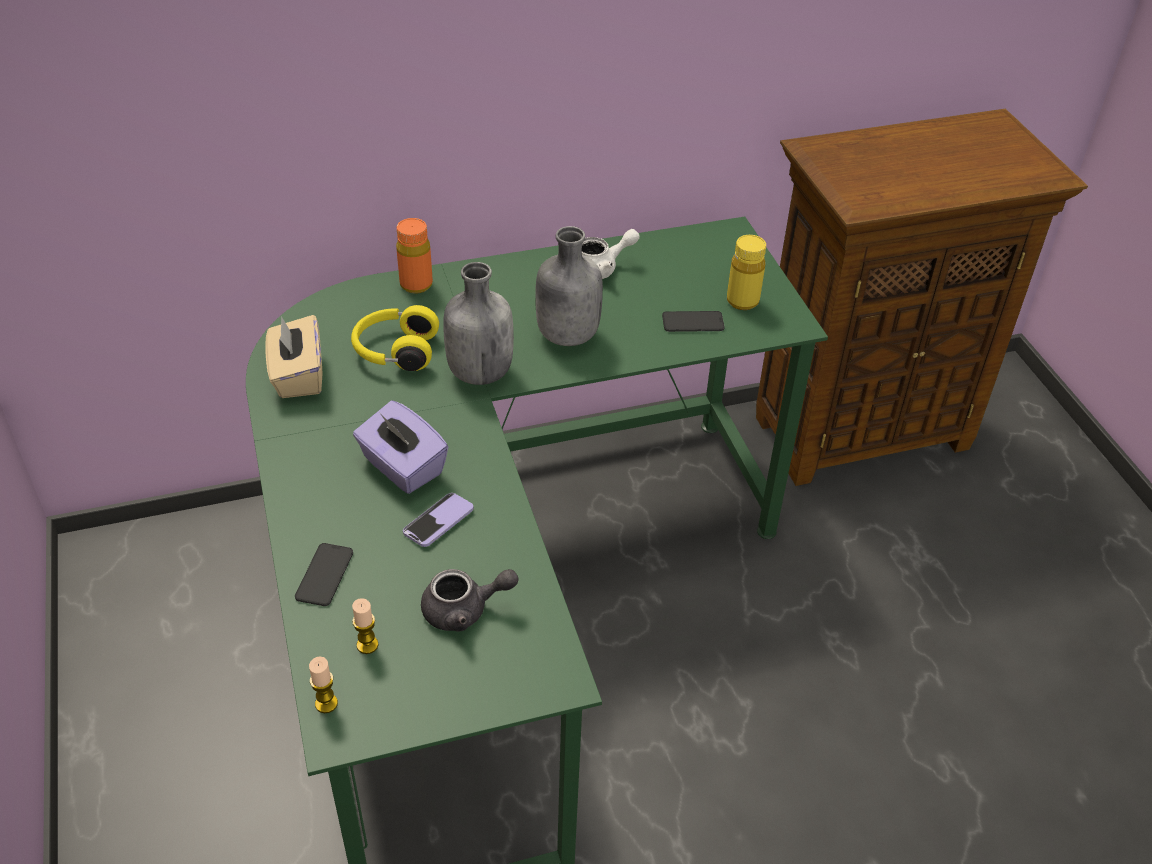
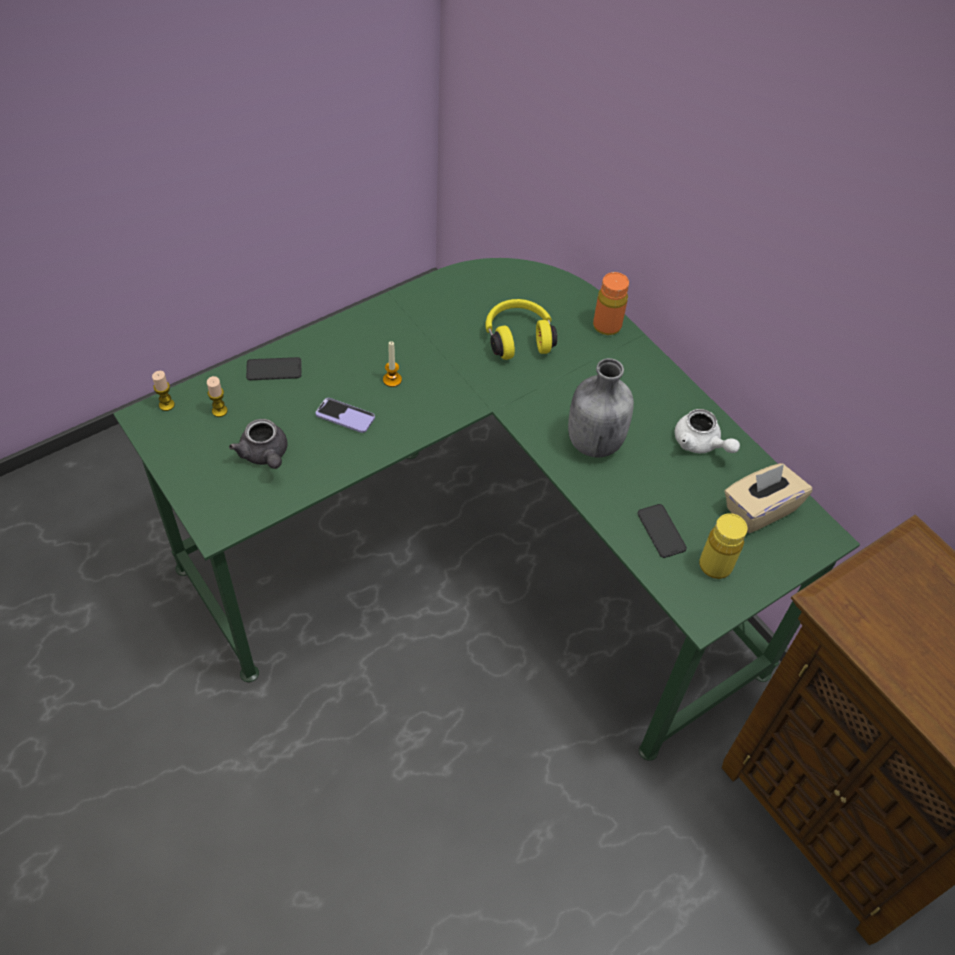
camera: 70 degrees right, 10 degrees up
(298, 376) = (463, 291): beige tissue box -> beige tissue box (759, 509)
(402, 467) = (392, 380): purple tissue box -> candle
(479, 372) = (518, 395): grey bottle -> none

